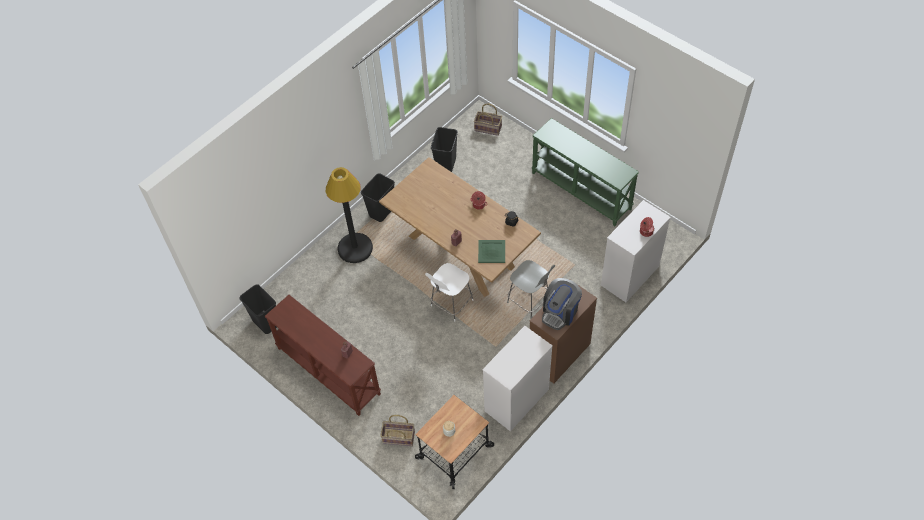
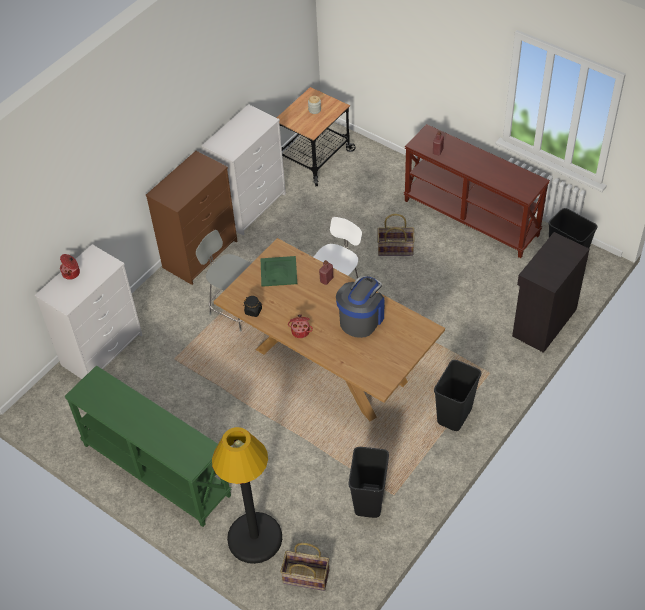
camera: 175 degrees right, 5 degrees down
(301, 273) = (543, 322): none -> black cabinet
(355, 248) = (479, 359): black floor lamp -> black floor lamp (255, 538)
(398, 438) = (376, 165): basket -> basket (395, 248)
(560, 312) = (190, 176): coffee machine -> coffee machine (361, 318)

